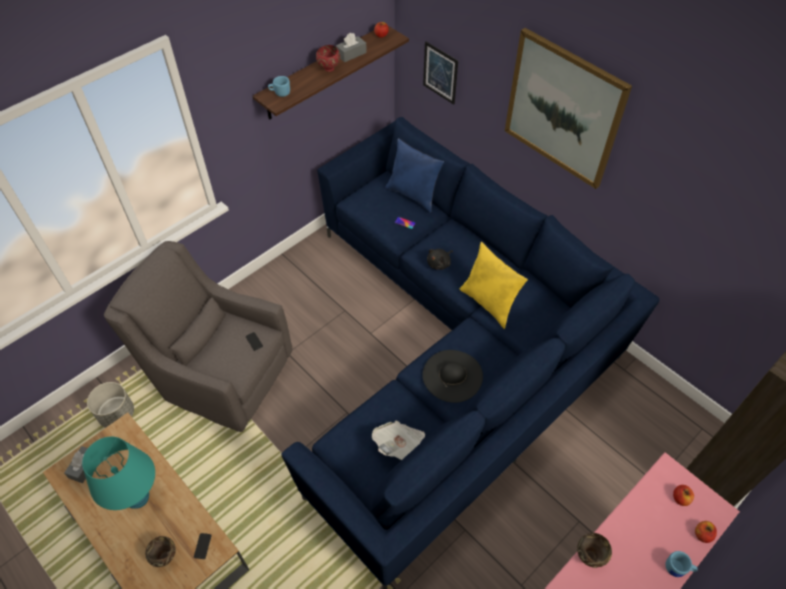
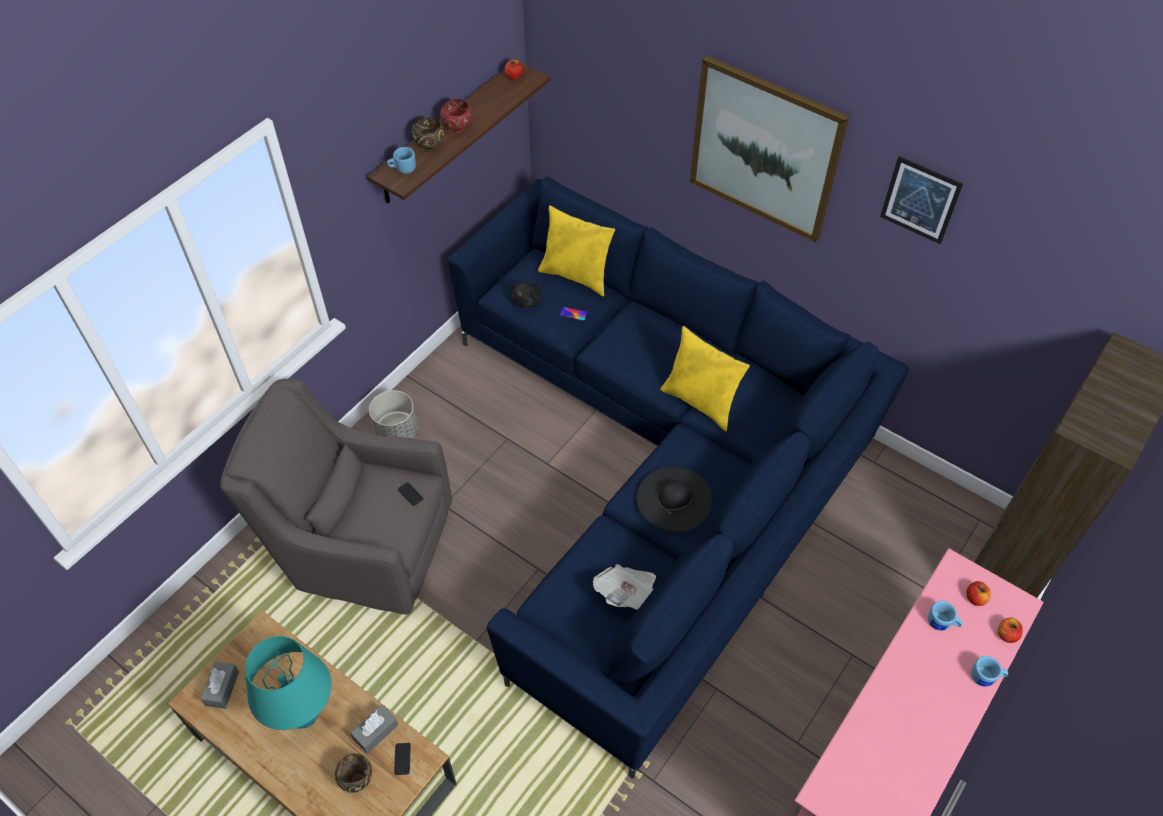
camera: 10 degrees left, 0 degrees up
(117, 414) = (234, 619): grey planter -> grey planter (397, 431)
(351, 54) = (481, 106): grey tissue box -> grey tissue box (376, 732)
(413, 195) = (577, 275): blue pillow -> yellow pillow
(439, 263) = (628, 360): black plush toy -> black plush toy (528, 301)
(440, 73) = (595, 116): picture -> picture (920, 200)
(590, 556) = (885, 680): brown bowl -> brown bowl (430, 147)
(648, 515) = (942, 623): none -> blue mug

